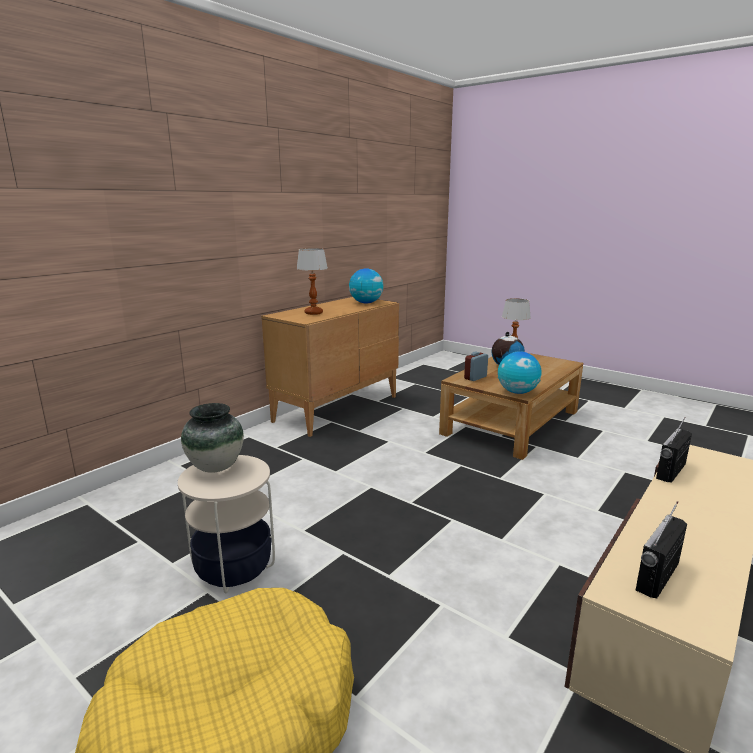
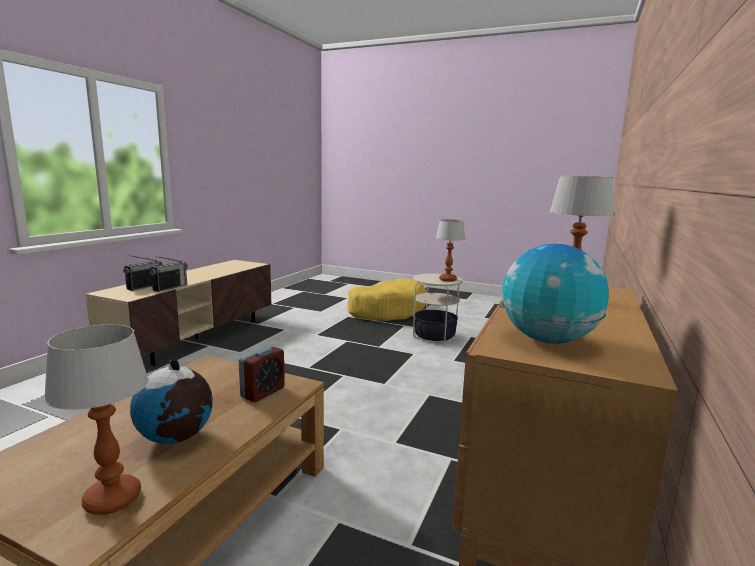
camera: 165 degrees right, 5 degrees down
(216, 467) = (447, 279): vase -> table lamp
(517, 392) = (210, 366): globe -> none
(657, 576) = (236, 266): radio -> radio (145, 286)

